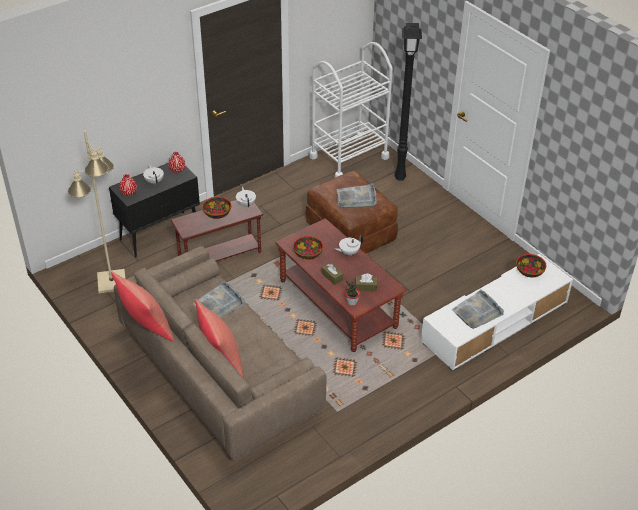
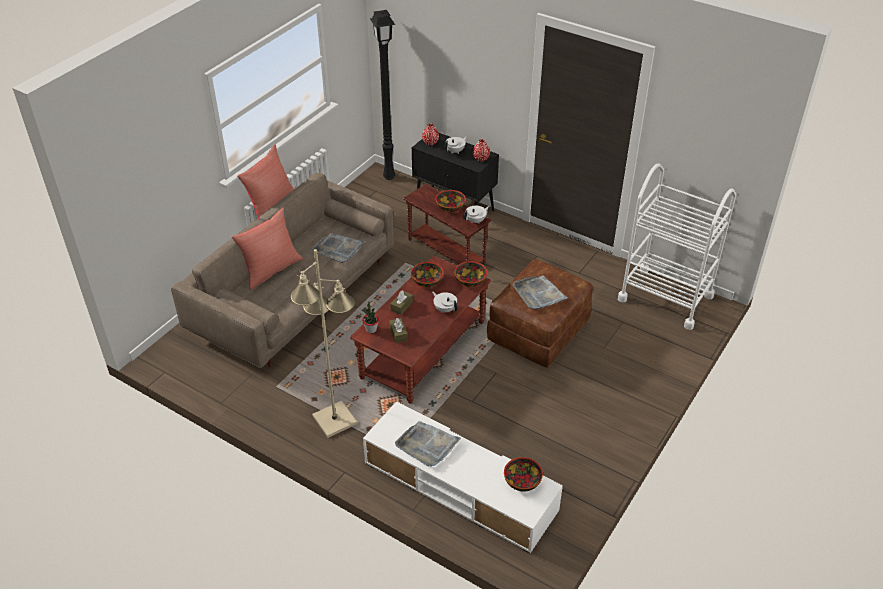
camera: 70 degrees right, 0 degrees up
(111, 282) = (376, 200): beige floor lamp -> beige floor lamp (334, 420)
(321, 229) = (470, 281): none -> bowl
(399, 177) = (661, 347): black floor lamp -> black floor lamp (389, 176)

